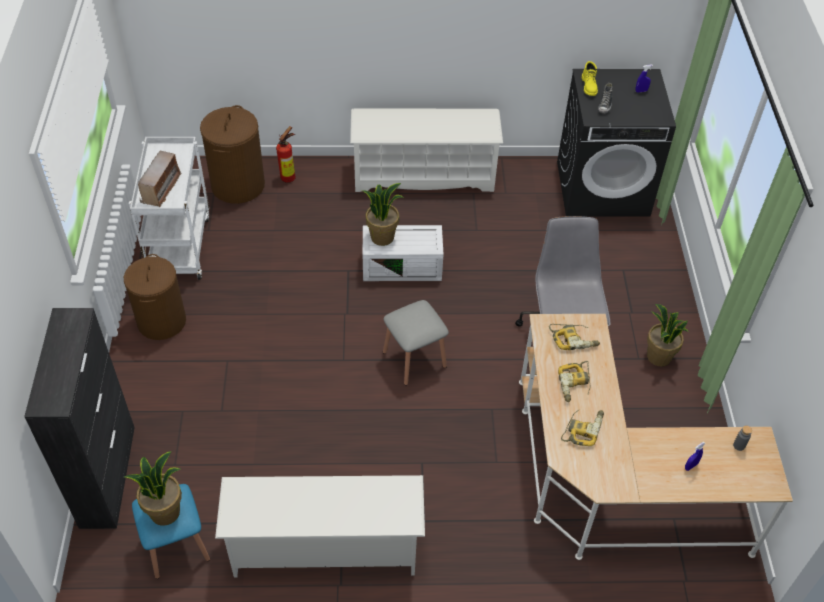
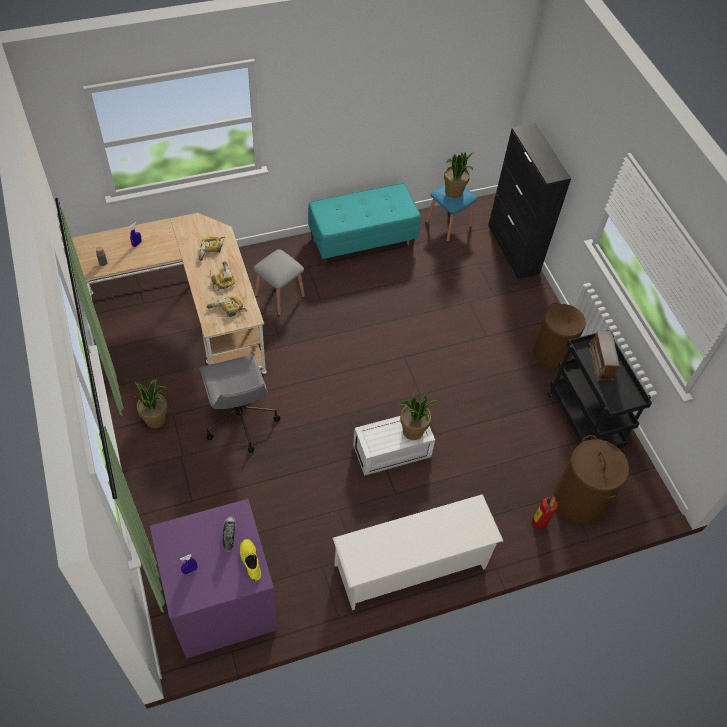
camera: 160 degrees right, 5 degrees up
(179, 246) = (585, 421): white cart -> black cart
(325, 547) = (362, 241): white shoe rack -> turquoise bench
(414, 359) = (351, 370): grey stool -> grey stool (279, 295)
(603, 188) = (221, 604): black washing machine -> purple washing machine

